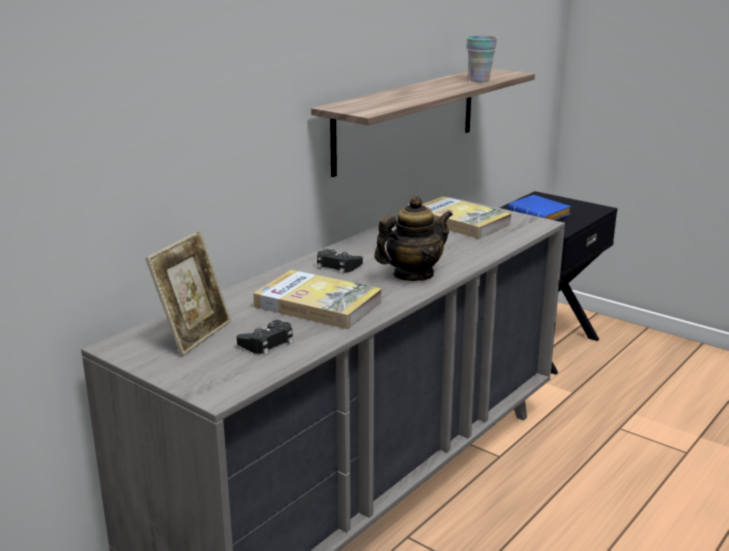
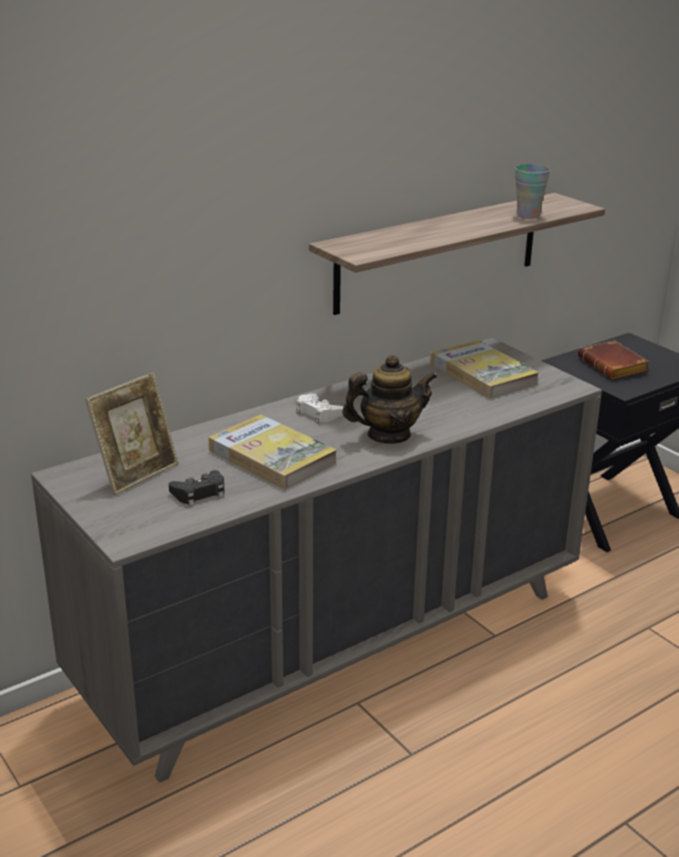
camera: 15 degrees right, 5 degrees up
(337, 266) = (318, 413): black game controller -> white game controller
(541, 215) = (614, 366): blue book -> brown book

